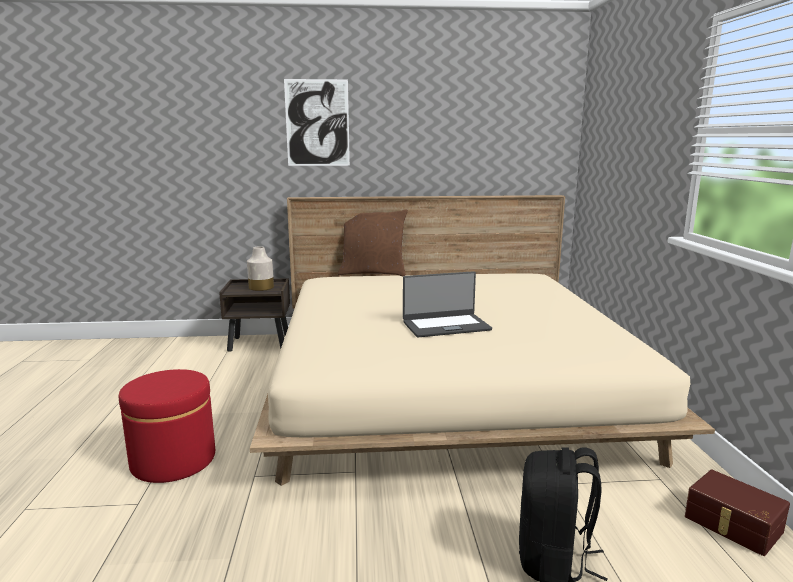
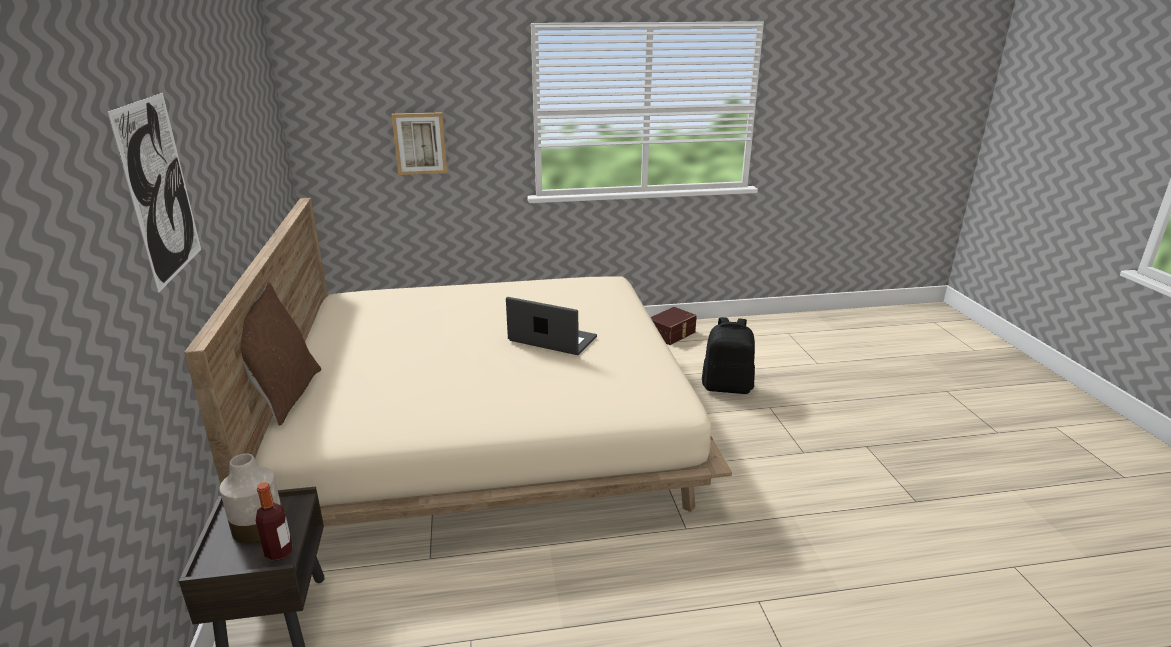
camera: 95 degrees left, 10 degrees up
(173, 460) = (677, 602): red ottoman -> none
(236, 291) = (279, 552): none -> bottle
(446, 326) = (552, 340): laptop -> laptop turned 45 degrees counterclockwise
(626, 160) = (420, 143): none -> picture

